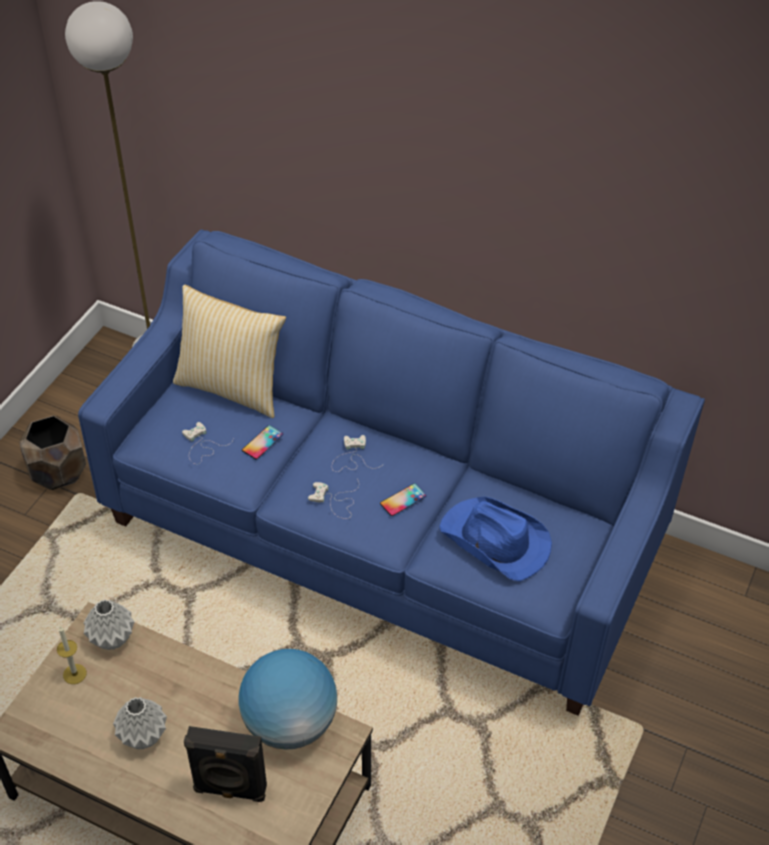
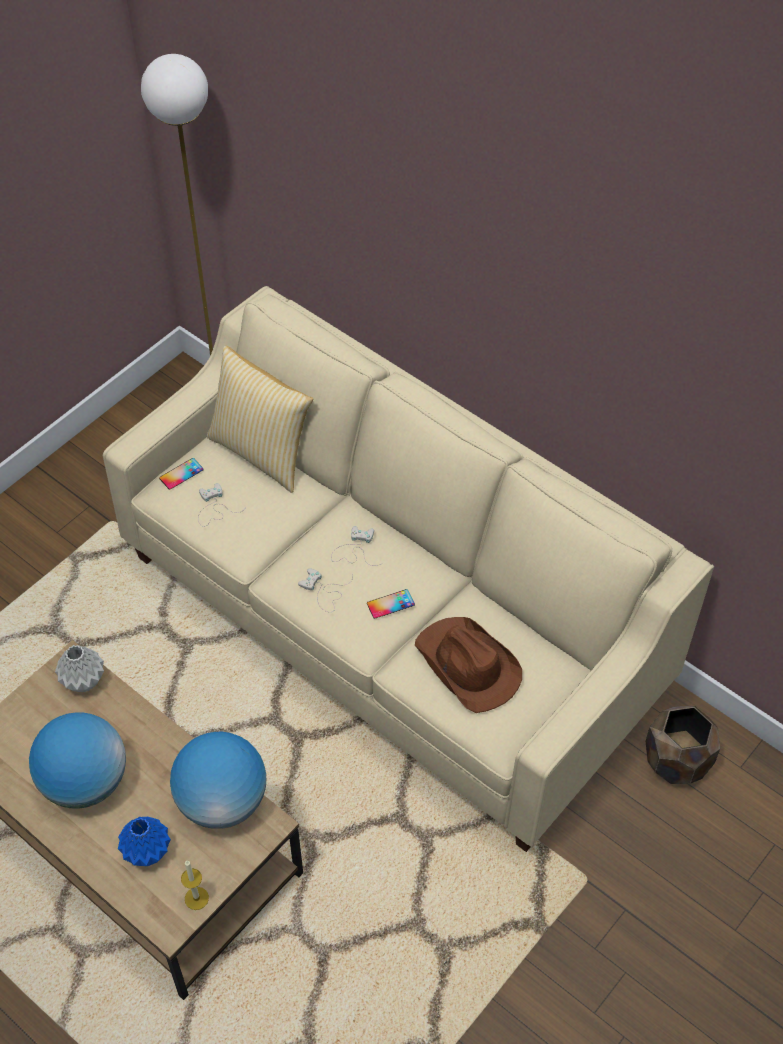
camera: 15 degrees right, 5 degrees up
(58, 472) = (99, 495): brown planter -> brown planter (676, 760)
(74, 674) = (40, 708): candle -> candle (196, 898)
(143, 735) = (85, 781): grey vase -> globe
(230, 790) = (148, 853): black speaker -> blue vase
(262, 442) = (273, 516): phone -> phone (181, 474)
(385, 535) = (393, 625): blue sofa -> beige sofa
(495, 541) = (467, 666): blue hat -> brown hat

